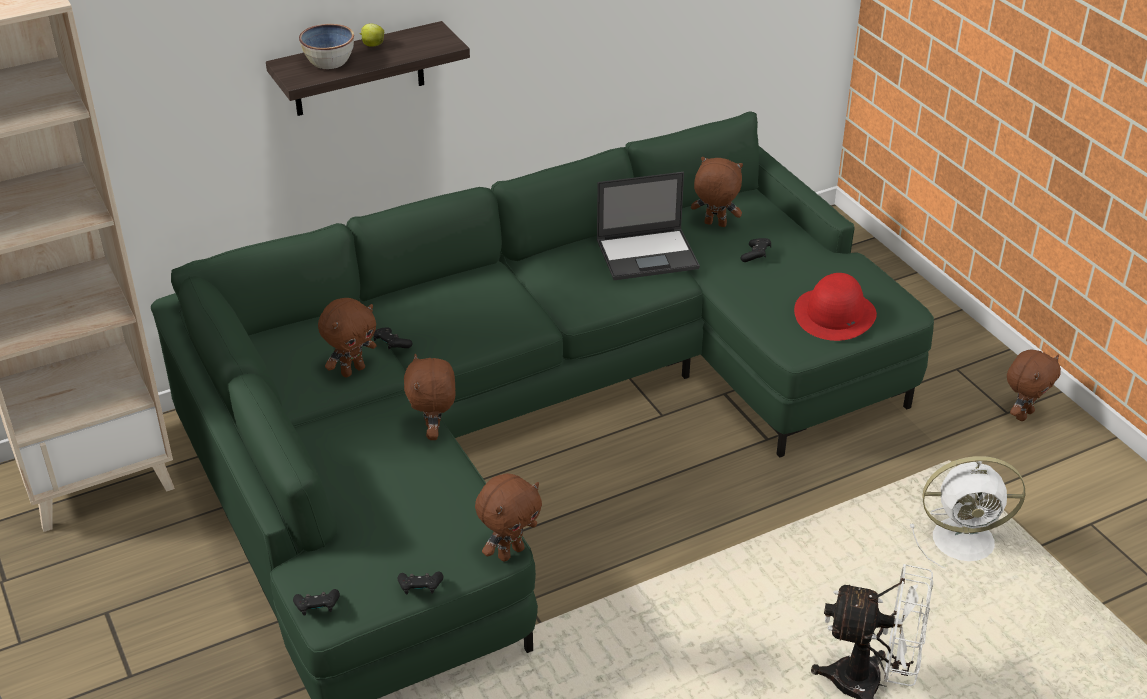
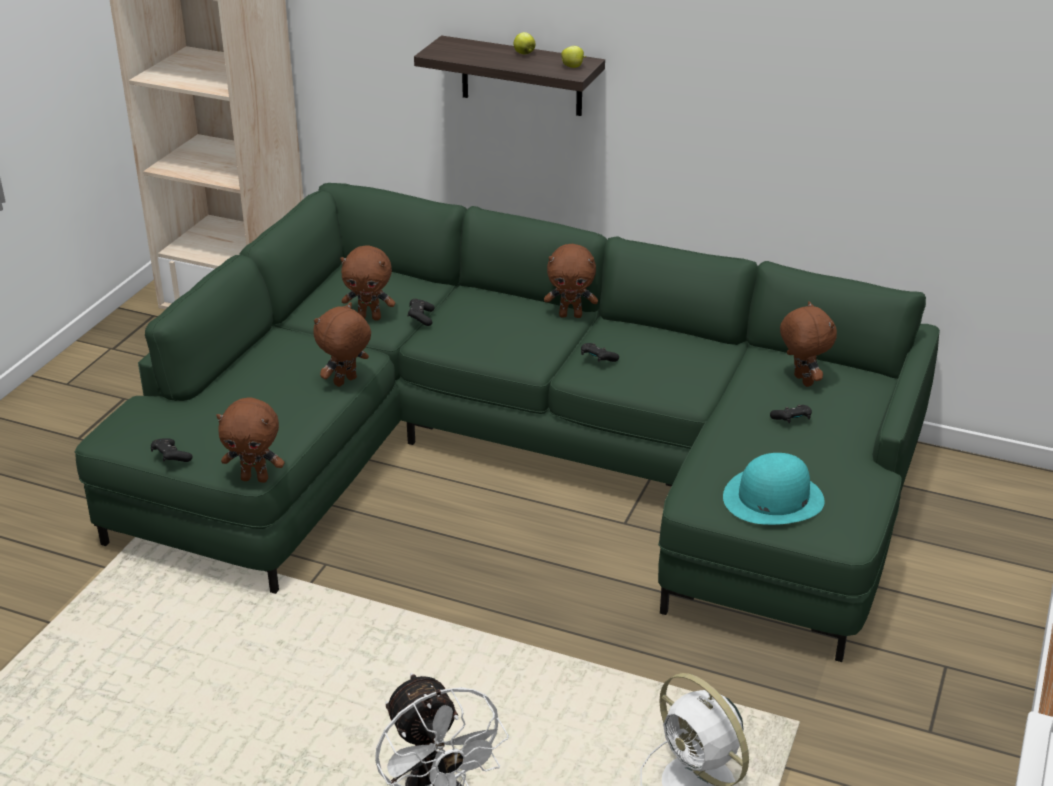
camera: 50 degrees right, 5 degrees down
(317, 608) = (108, 427): black game controller -> black game controller (597, 359)
(329, 61) = (475, 51): bowl -> none
(436, 38) = (573, 67): none -> apple
(648, 254) = (700, 367): laptop -> none
(835, 314) = (773, 498): red hat -> turquoise hat
(1023, 414) = (944, 744): brown plush toy -> brown plush toy (571, 315)

